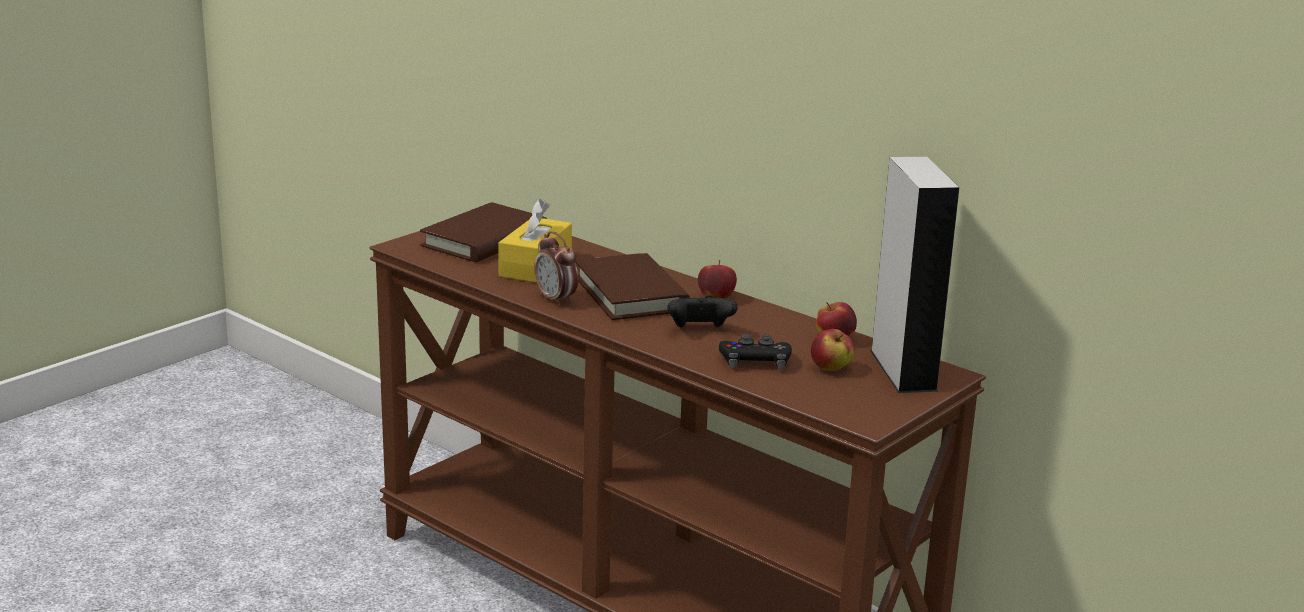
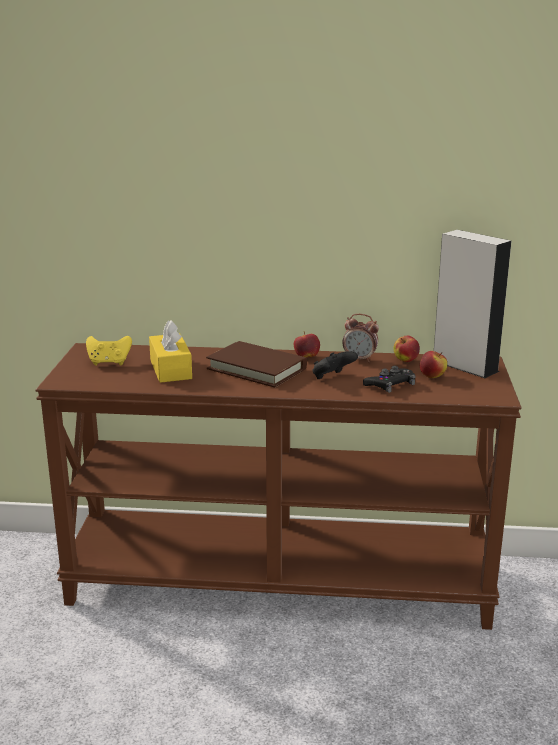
camera: 35 degrees left, 0 degrees up
(485, 240) = (109, 363): brown book -> yellow game controller
(556, 299) = (220, 385): alarm clock -> alarm clock (359, 359)

